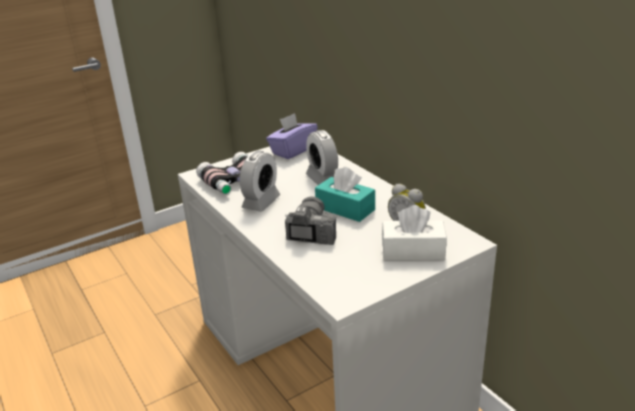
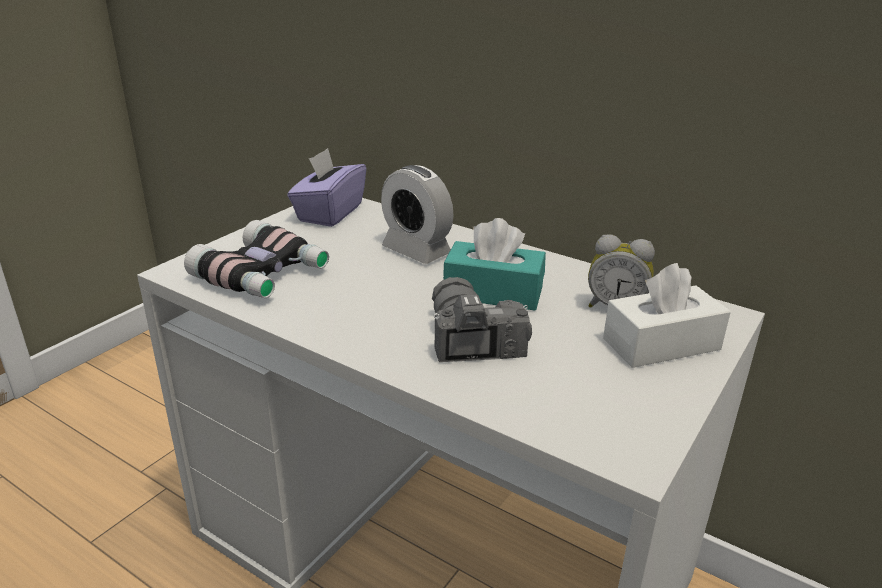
camera: 25 degrees left, 0 degrees up
(261, 202) = (339, 302): alarm clock -> none

